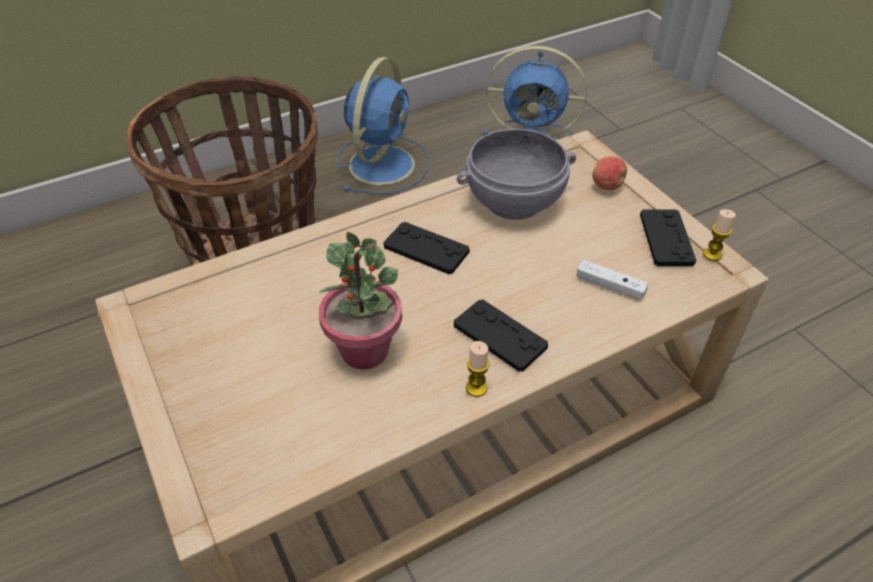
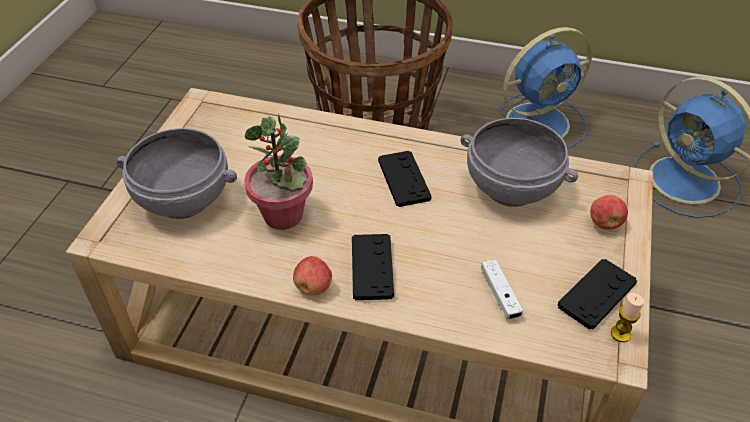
camera: 45 degrees right, 0 degrees up
(244, 410) = (183, 200): none -> grey bowl
(476, 388) = (313, 286): candle -> apple

